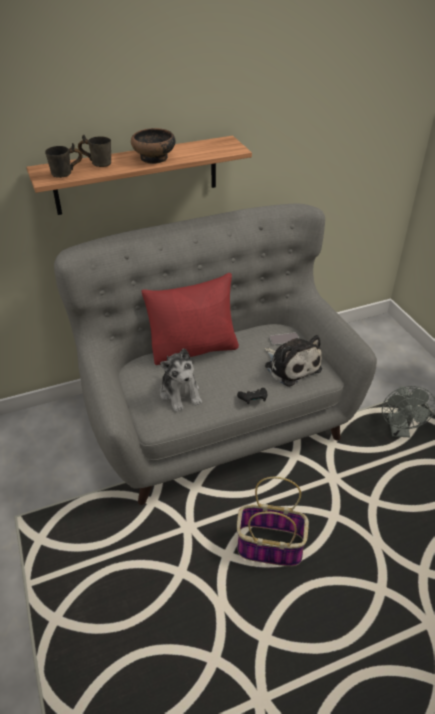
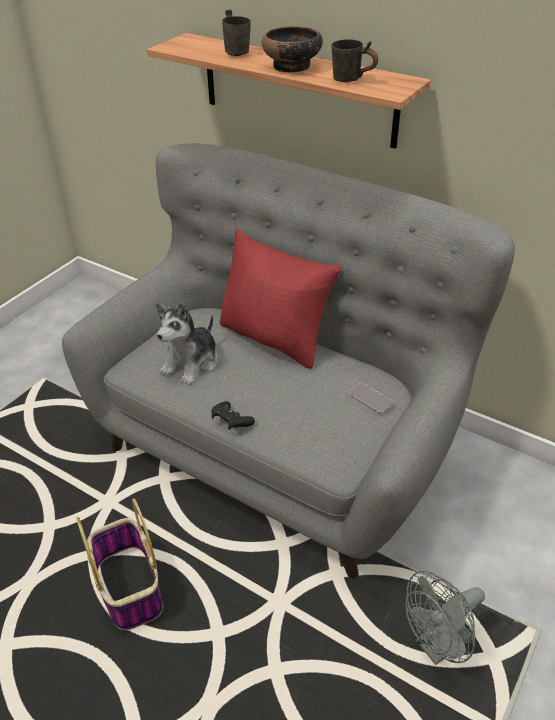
camera: 55 degrees right, 0 degrees up
(67, 175) = (190, 50): grey mug -> grey mug (350, 82)
(291, 366) = (323, 427): plush toy -> none

